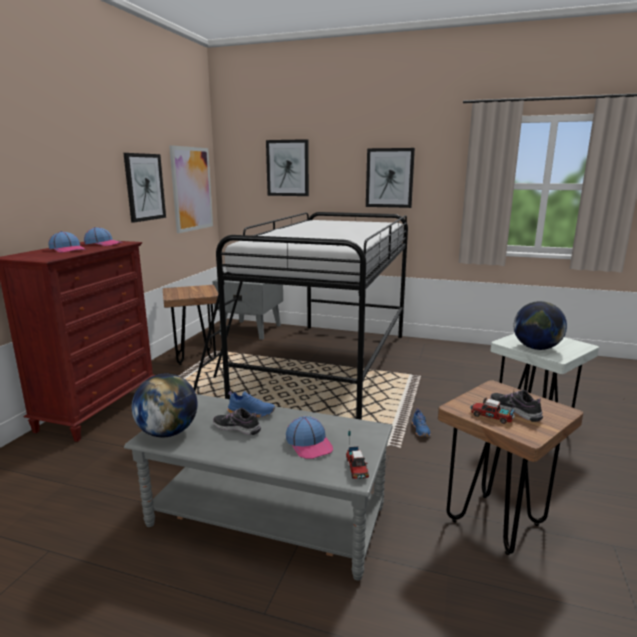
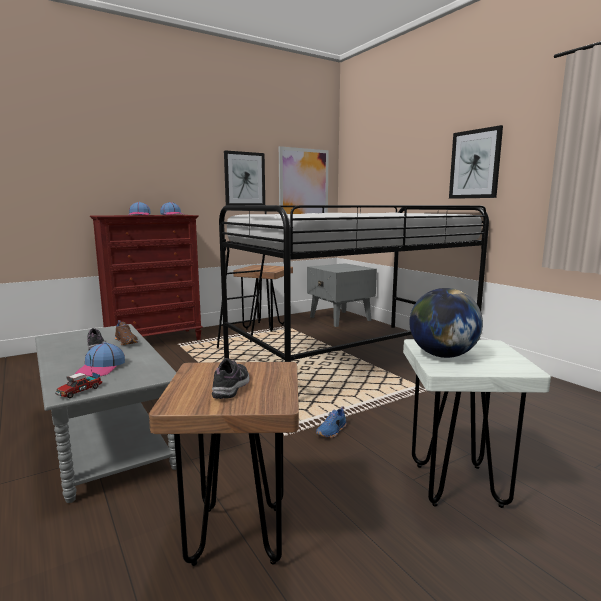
camera: 40 degrees right, 5 degrees down
(168, 432) = (64, 337): globe -> none
(251, 412) = (127, 342): blue shoe -> brown shoe
(287, 168) = (387, 163): picture -> none
(491, 417) = (196, 382): toy truck -> none

